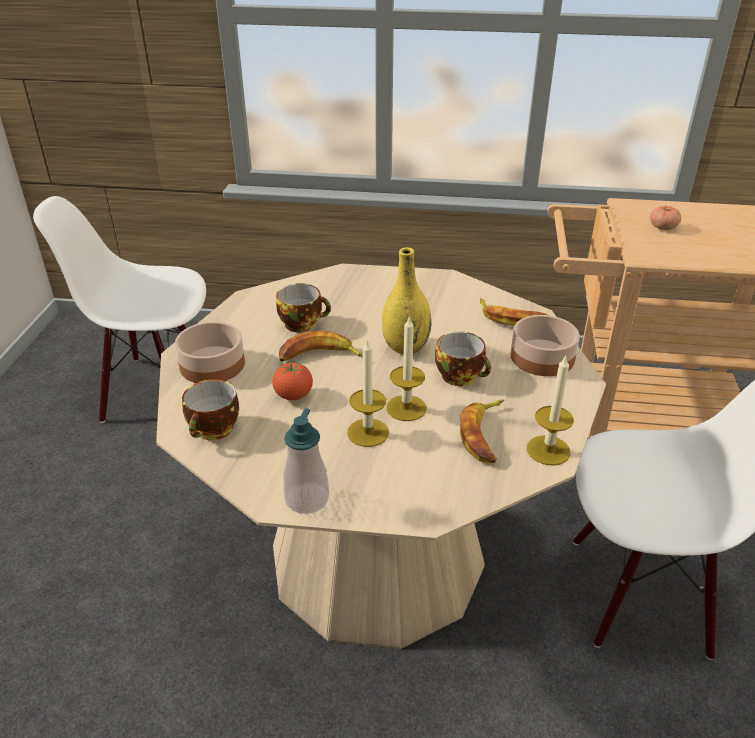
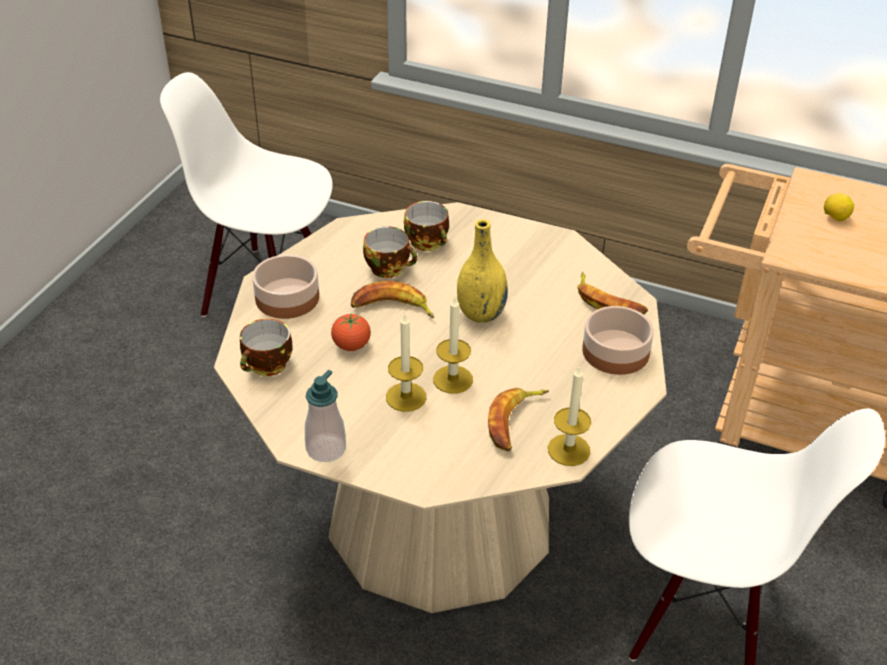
camera: 15 degrees right, 5 degrees up
(461, 376) = (522, 357): cup -> cup (429, 242)
(663, 227) = (835, 218): tomato -> lemon

